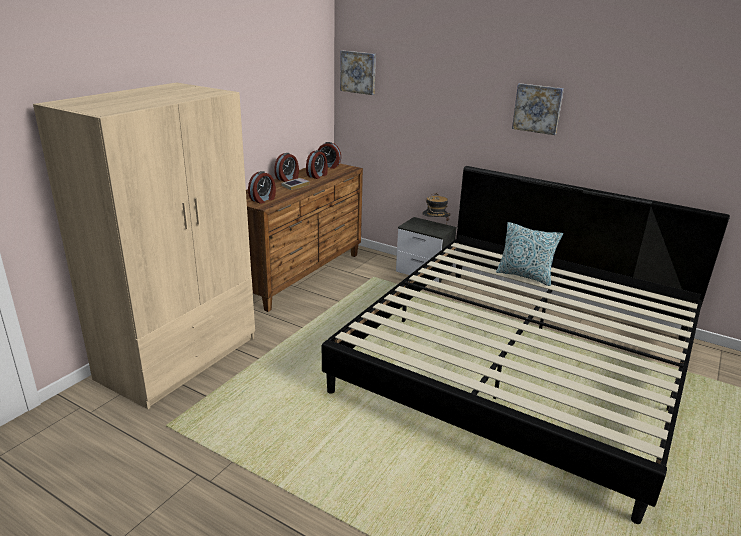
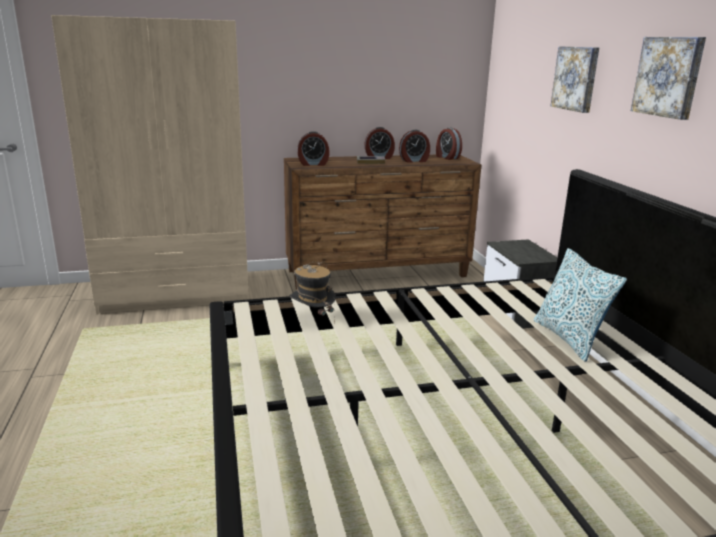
camera: 45 degrees right, 5 degrees down
(358, 72) = (506, 46): picture -> picture (576, 78)
(435, 226) = (534, 253): hat -> hat (312, 319)

